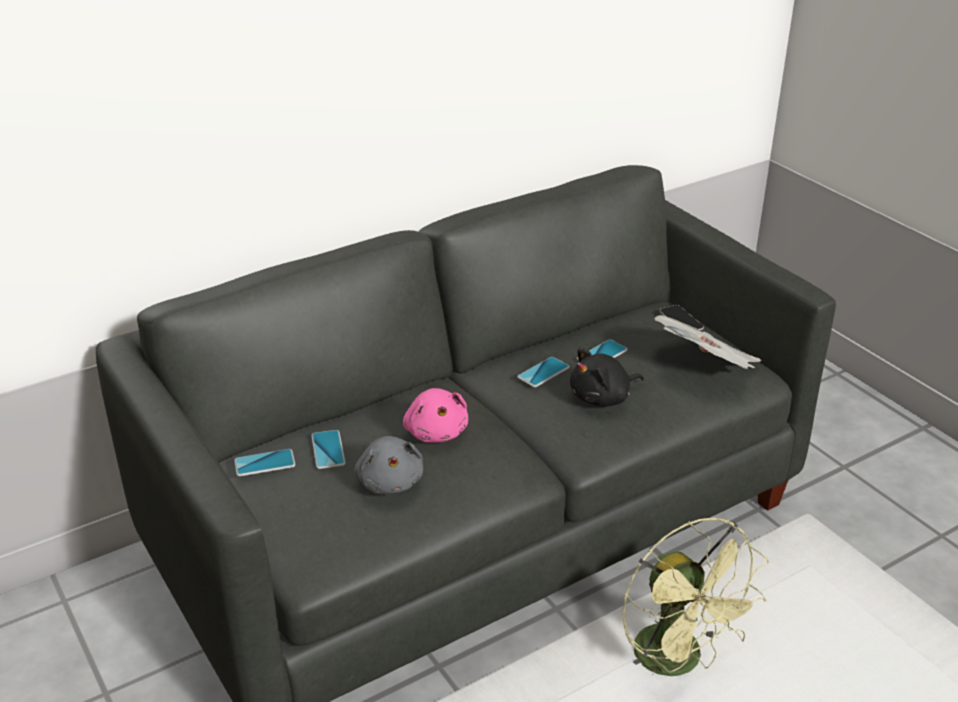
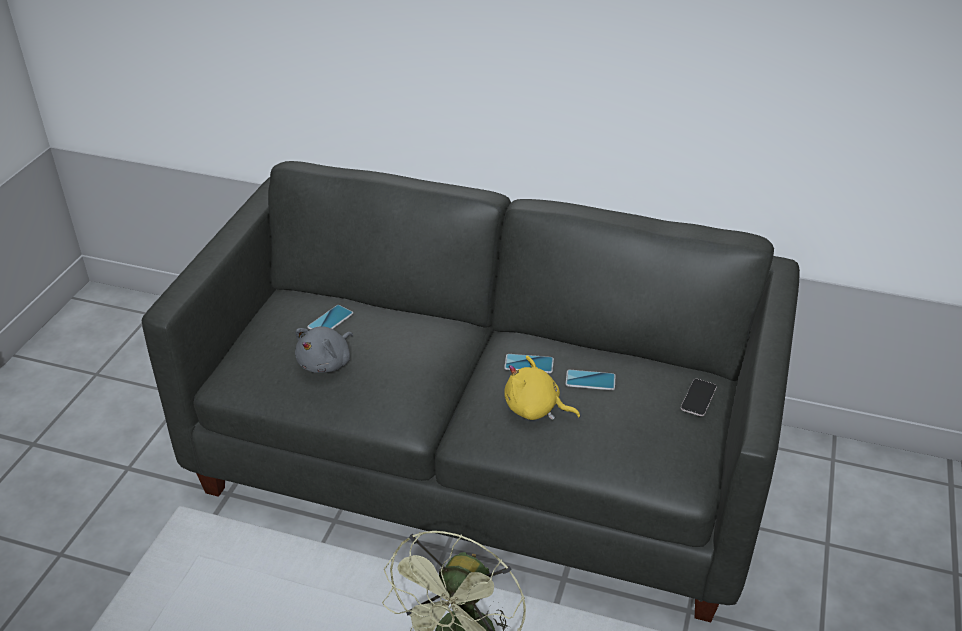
camera: 50 degrees right, 5 degrees up
(264, 463) = (292, 305): phone -> none
(436, 431) = (397, 353): pink plush toy -> none
(603, 397) = (535, 409): black plush toy -> yellow plush toy
(707, 367) = (652, 445): newspaper -> none

